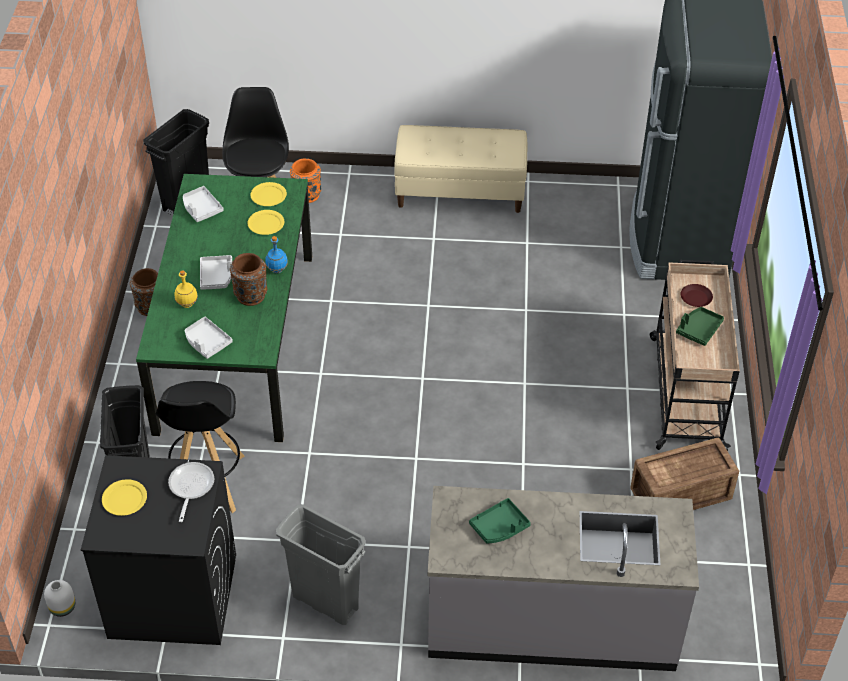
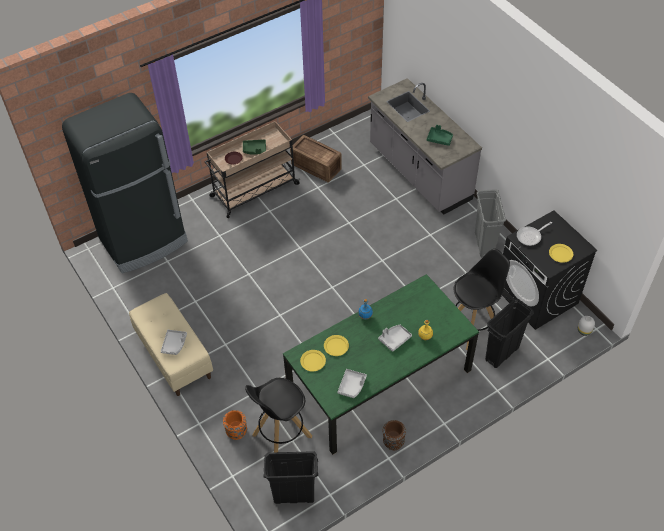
camera: 125 degrees left, 5 degrees up
(207, 342) = (440, 310): grey tray -> grey tray (174, 344)
(250, 295) = (393, 315): brown vase -> none

